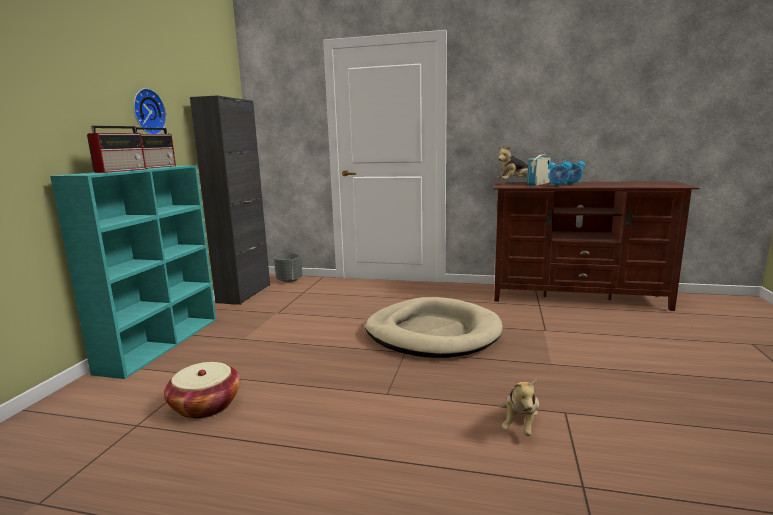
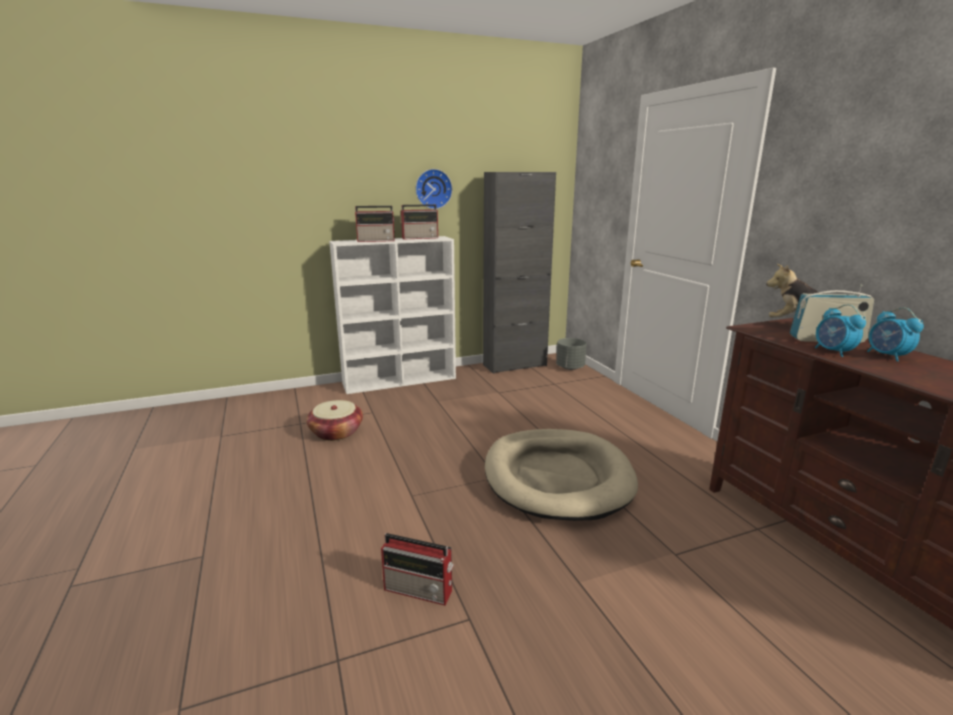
camera: 55 degrees right, 5 degrees up
(162, 343) = (400, 380): turquoise bookcase -> white bookcase
(520, 424) = (420, 590): plush toy -> radio

